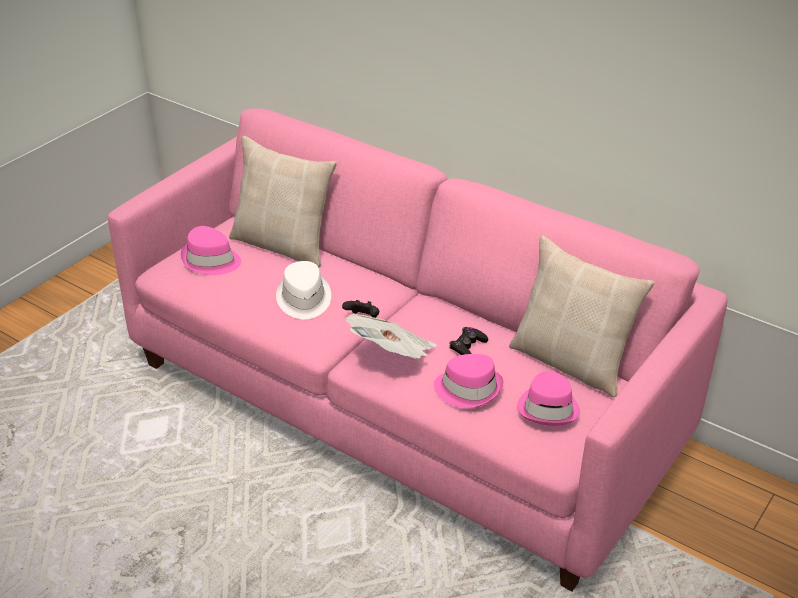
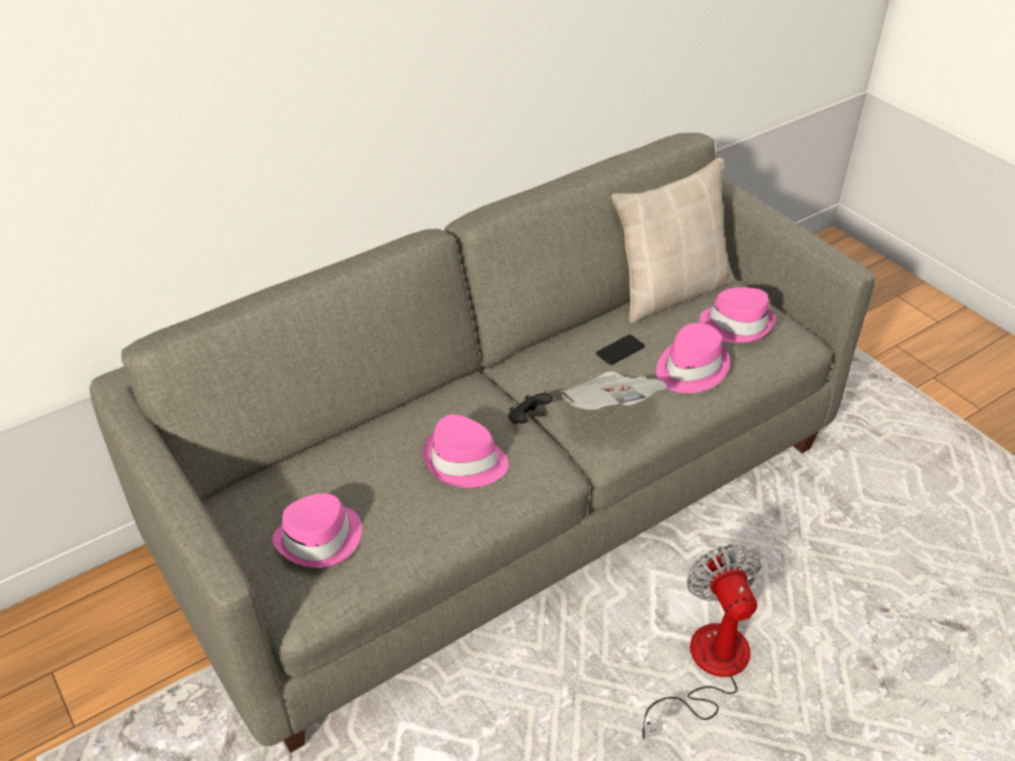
camera: 70 degrees left, 5 degrees up
(281, 555) = (707, 668): none -> fan
(283, 244) = (328, 456): beige pillow -> none
(303, 299) = (464, 462): white hat -> pink hat
(400, 405) = (508, 498): pink sofa -> grey sofa
(467, 346) = (620, 350): black game controller -> phone

